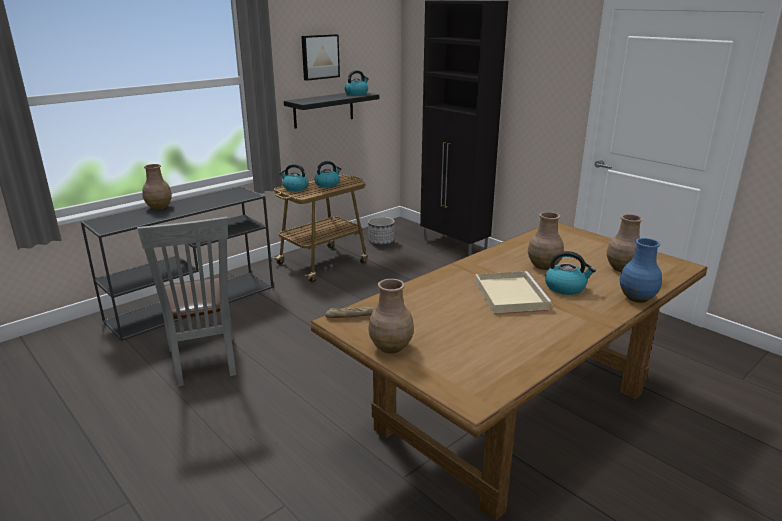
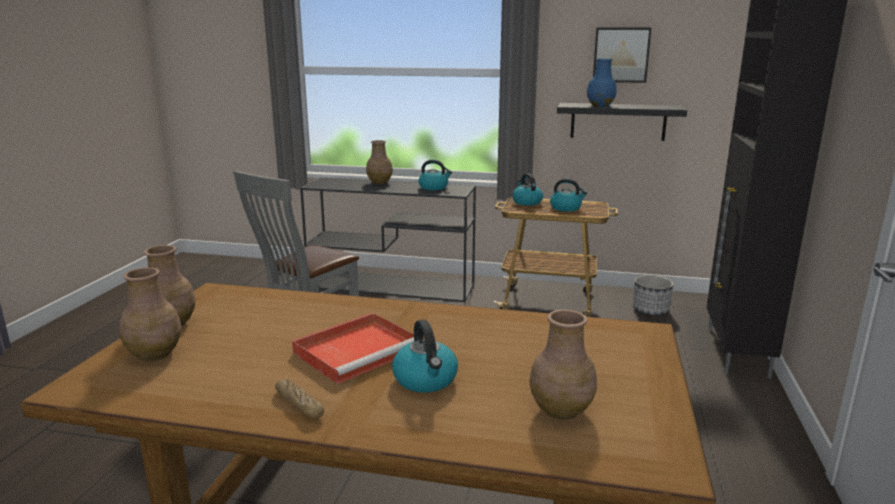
camera: 55 degrees right, 5 degrees down
(351, 316) = (226, 293): bread -> bread (299, 404)
(356, 93) = (662, 106): kettle -> kettle (434, 187)
(509, 295) = (358, 350): beige tray -> red tray
(543, 266) = (483, 351): brown vase -> brown vase (155, 354)
(636, 297) = (456, 442): blue vase -> blue vase (600, 106)

